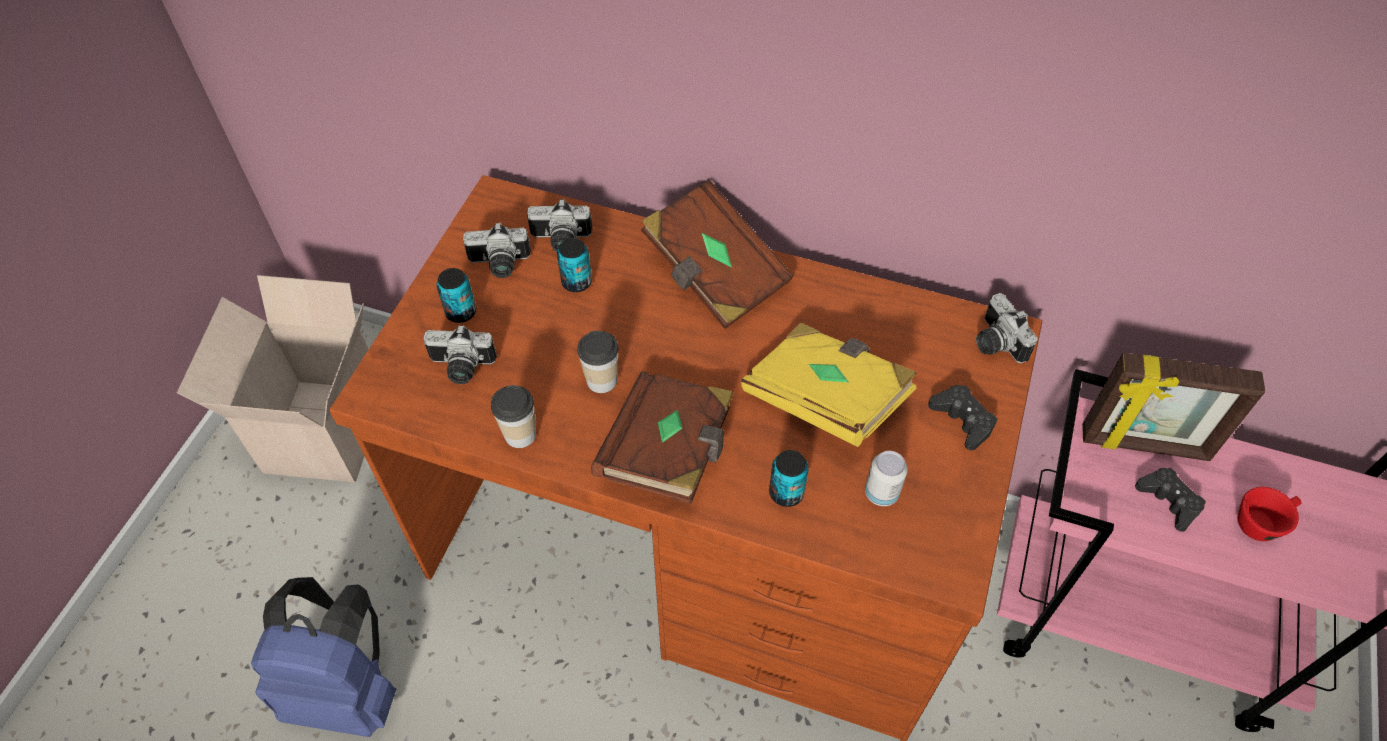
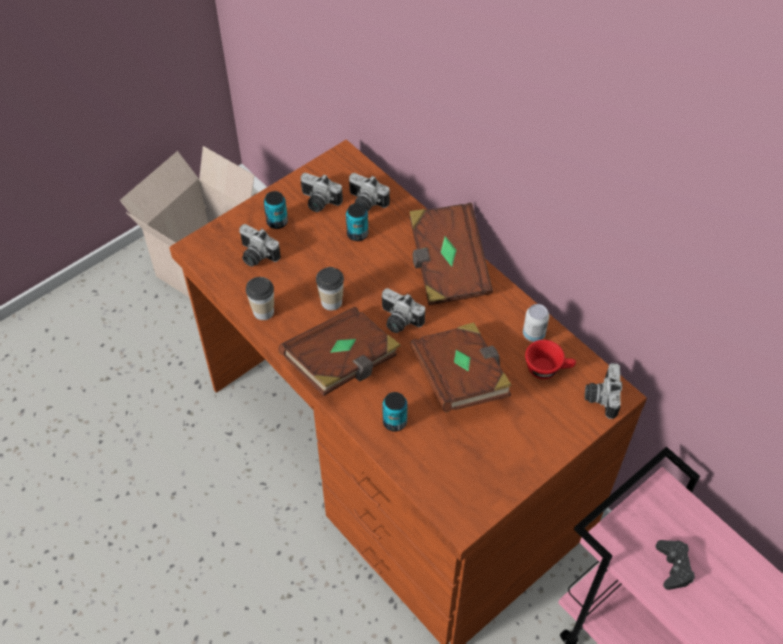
camera: 30 degrees right, 0 degrees up
(347, 690) = (130, 434): blue backpack -> none
(702, 365) = (398, 321): none -> camera
(826, 399) = (460, 378): yellow book -> brown book
(881, 493) = (453, 451): can -> can (533, 334)
(962, 420) = (539, 434): black game controller -> none
(1144, 445) = (686, 523): picture frame -> none
(1261, 522) = (731, 614): red cup -> red cup (548, 369)

